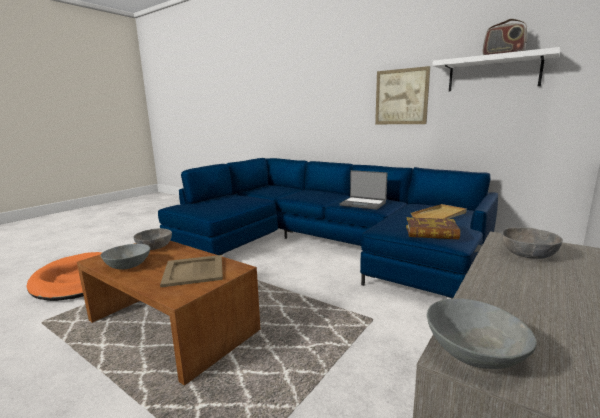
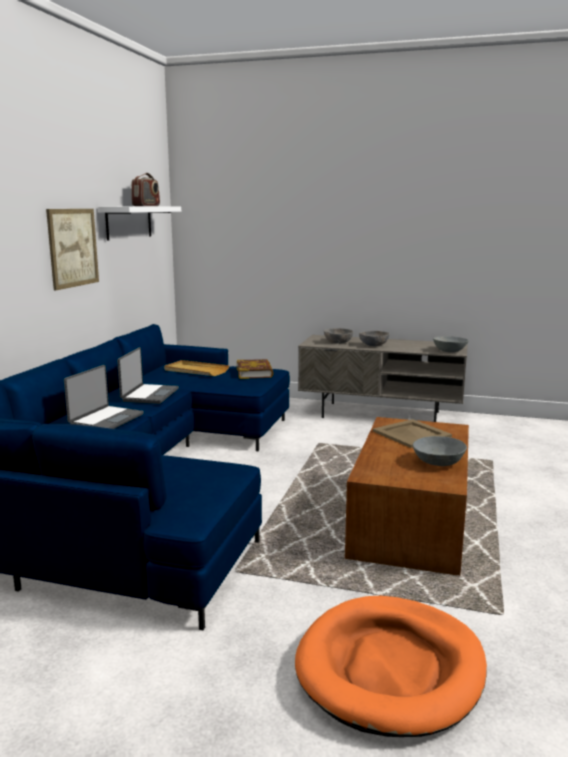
camera: 110 degrees left, 0 degrees up
(154, 247) = (383, 467): grey bowl -> grey bowl (374, 345)
(314, 197) = (105, 420): none -> laptop

